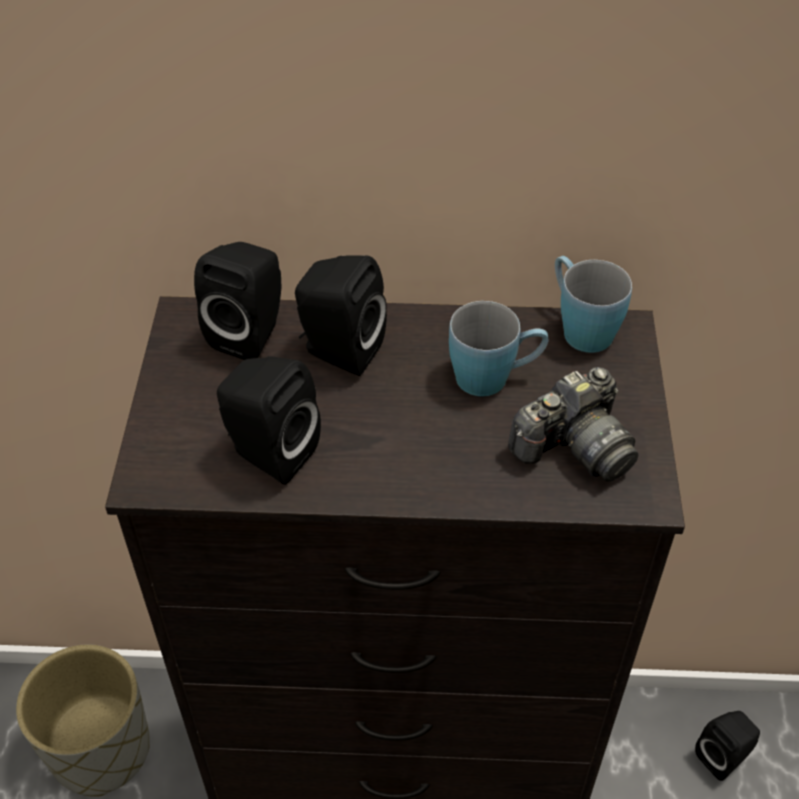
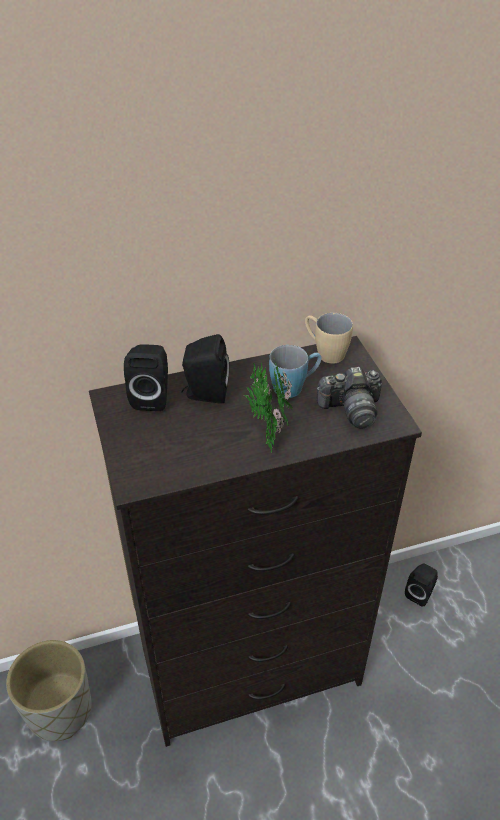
camera: 20 degrees left, 5 degrees down
(268, 452) = (194, 453): black speaker -> none
(412, 438) = (267, 426): none -> potted plant
(574, 447) = (351, 409): camera -> camera turned 45 degrees clockwise
(579, 327) = (325, 352): blue mug -> beige mug

